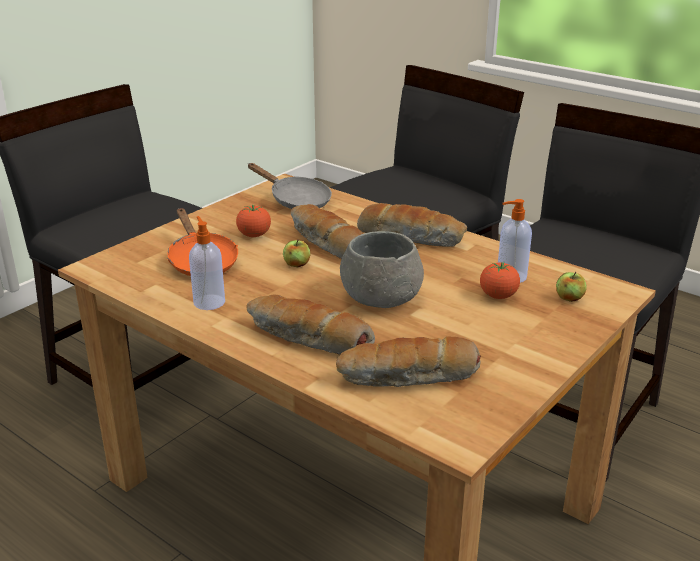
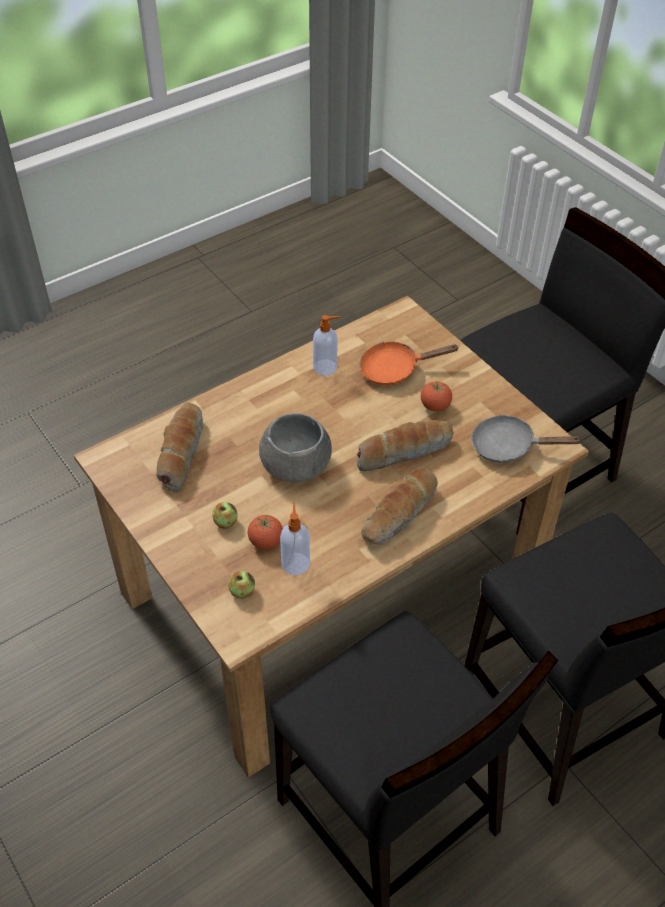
camera: 105 degrees right, 20 degrees up
(296, 200) = (509, 447): grey frying pan -> grey frying pan turned 45 degrees clockwise
(296, 264) = (369, 424): apple -> apple (225, 522)
(308, 338) = (252, 411): bread -> none

